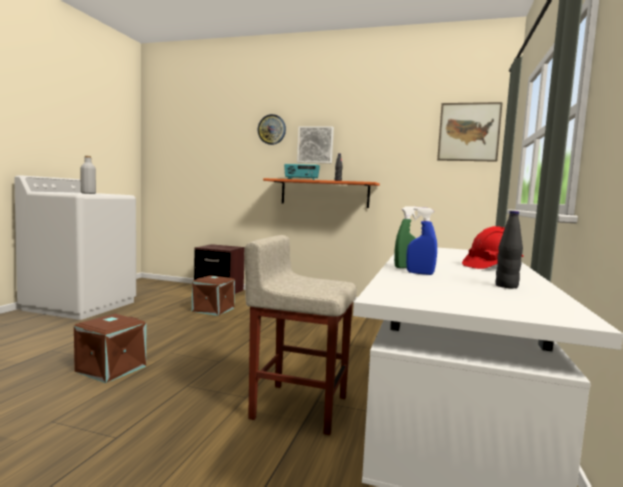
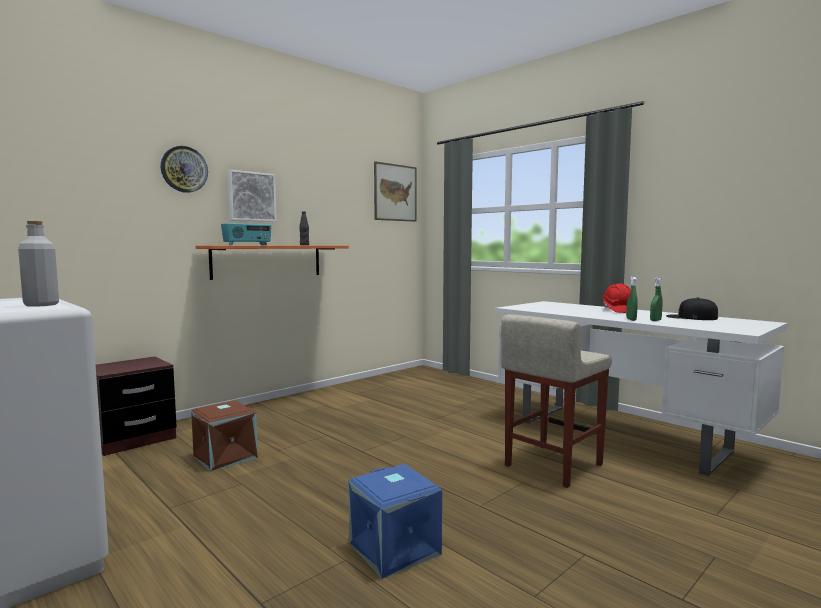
camera: 60 degrees left, 0 degrees up
(110, 368) = (393, 549): brown storage box -> blue storage box
(420, 273) = (655, 320): blue spray bottle -> green spray bottle
(506, 286) = (691, 317): black bottle -> black cap

